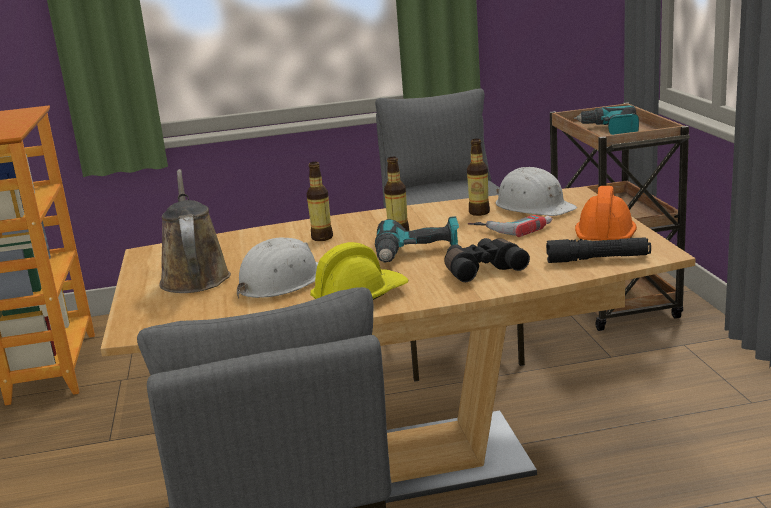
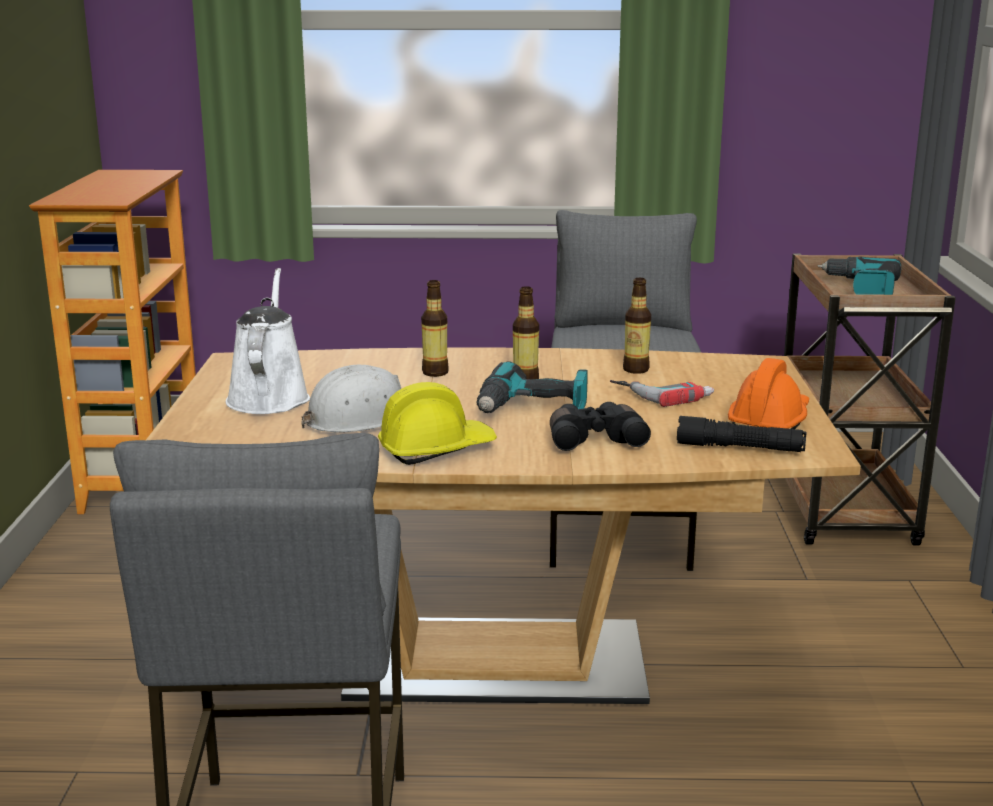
camera: 10 degrees right, 0 degrees up
(194, 277) = (269, 397): brown watering can -> white watering can
(534, 206) = (706, 372): white hard hat -> none

